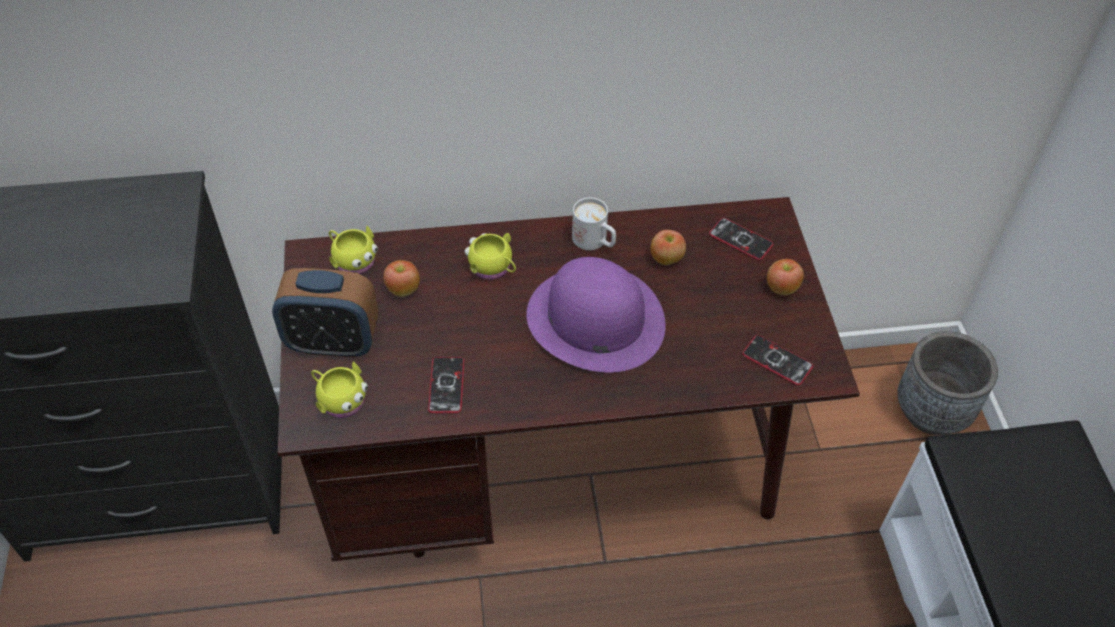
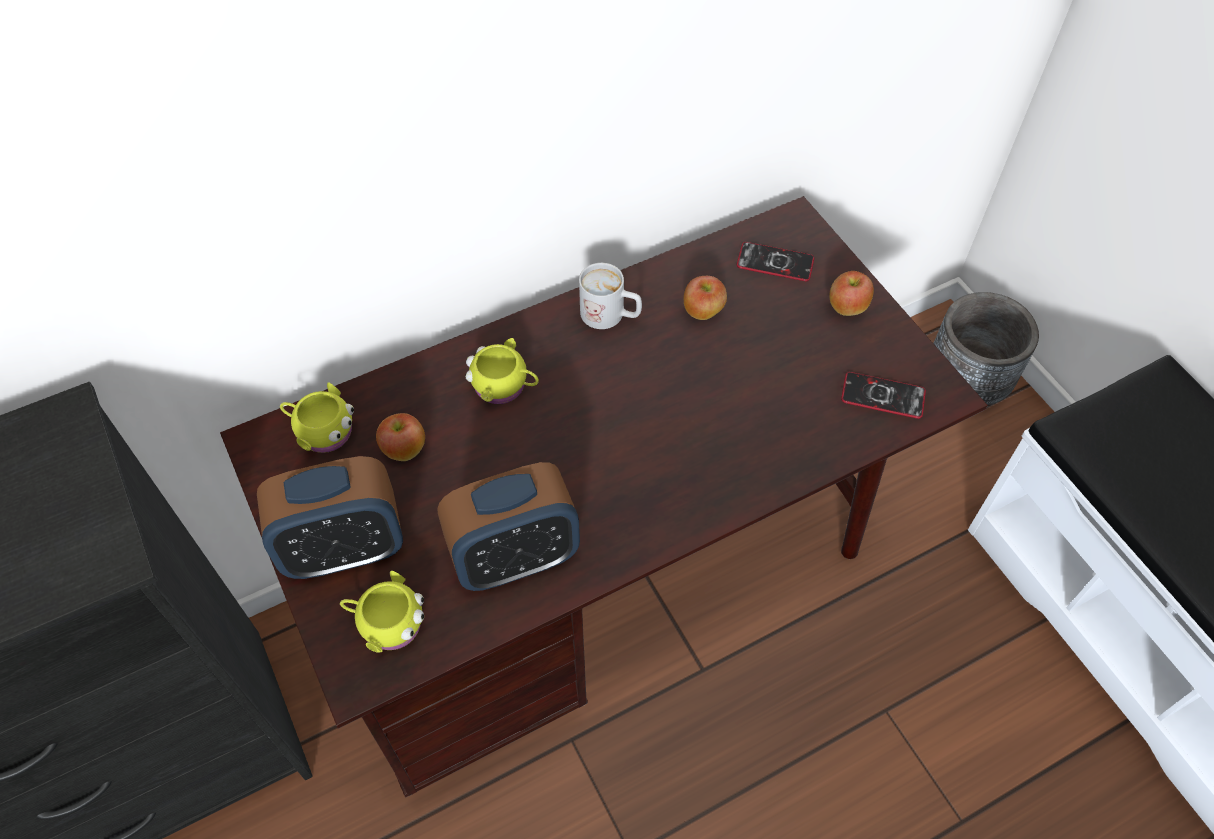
camera: 20 degrees left, 5 degrees up
(446, 385) = (515, 557): phone -> alarm clock
(594, 319) = (654, 412): purple hat -> none

